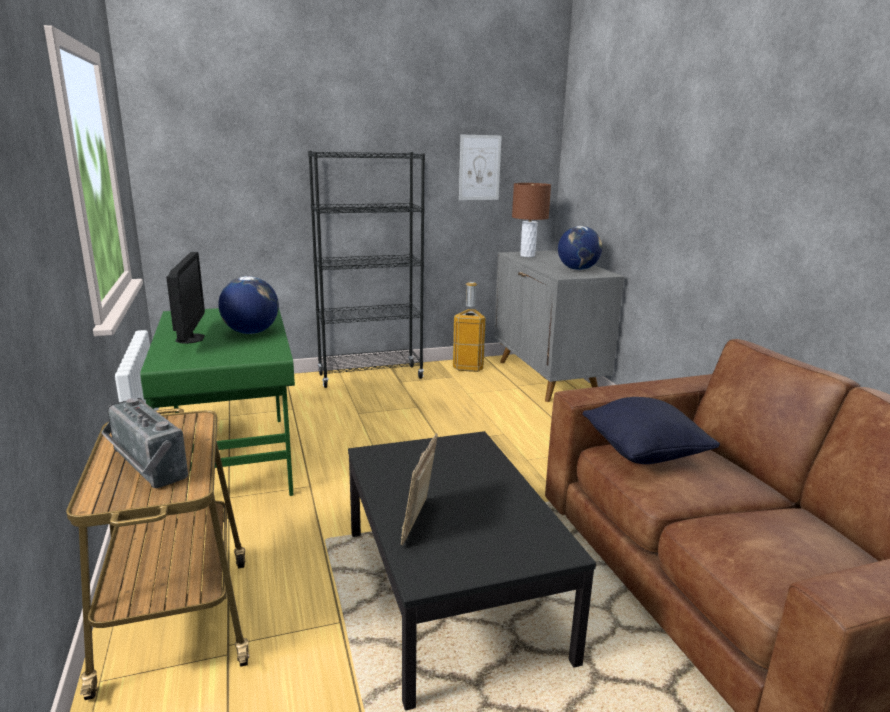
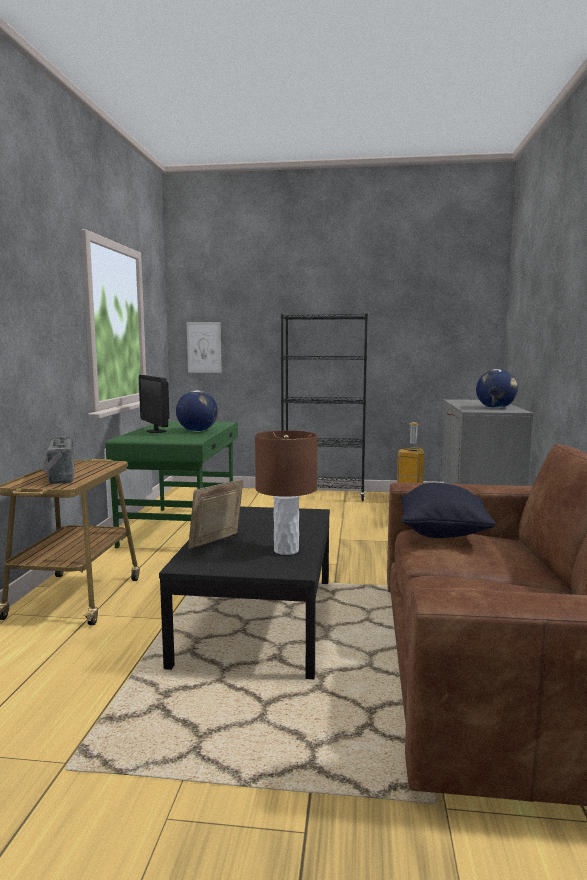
camera: 25 degrees right, 10 degrees down
(190, 338) = (156, 431): monitor -> monitor turned 135 degrees clockwise
(479, 167) = (427, 327): picture -> picture (204, 347)
(527, 255) = (465, 401): brown table lamp -> brown table lamp (286, 550)

